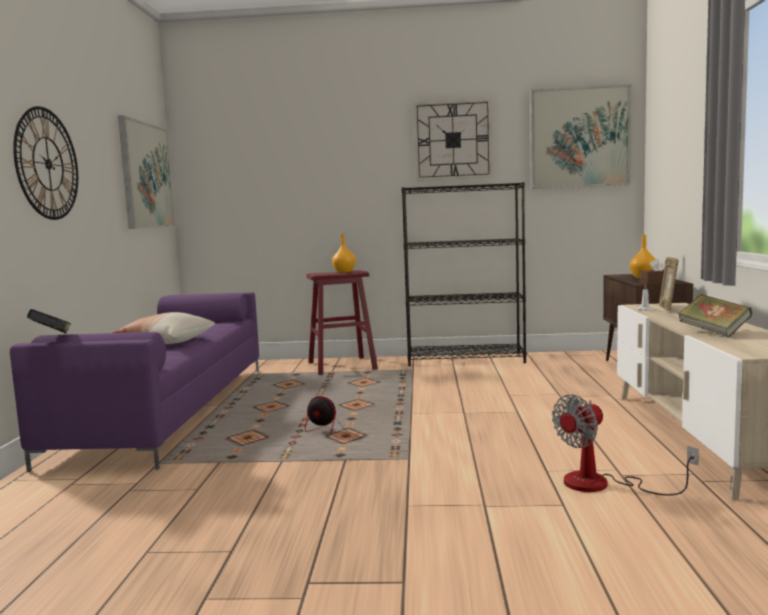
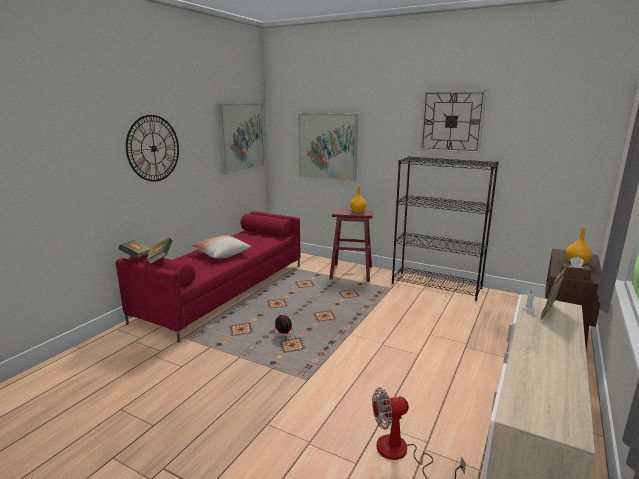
camera: 25 degrees right, 10 degrees up
(169, 409) = (225, 290): purple sofa -> red sofa
(579, 138) = (561, 127): picture -> picture (327, 146)
(713, 332) = (532, 367): book -> book (160, 259)

